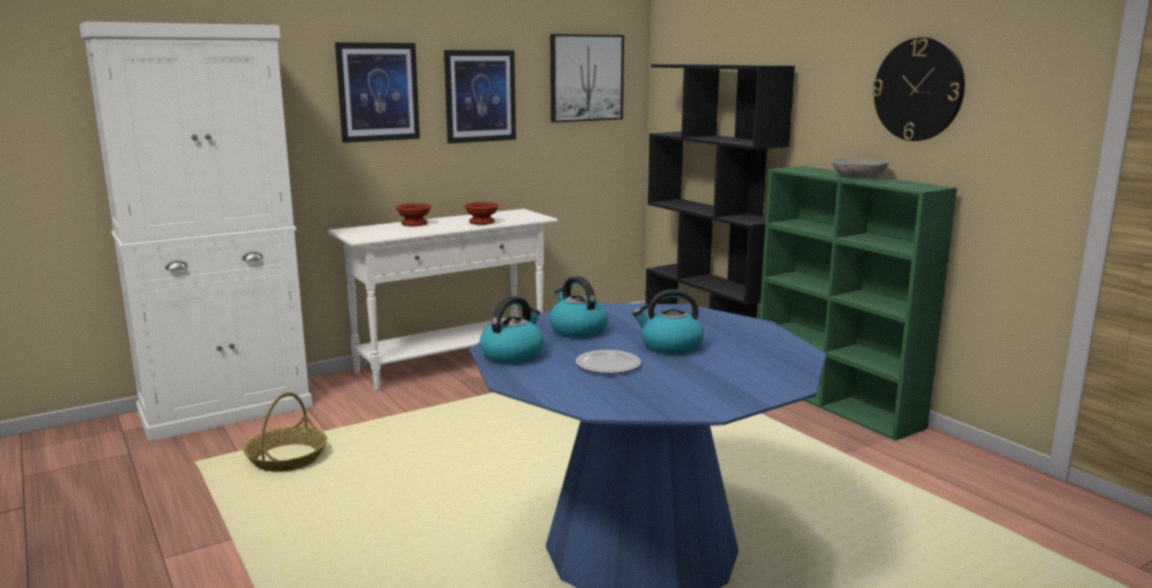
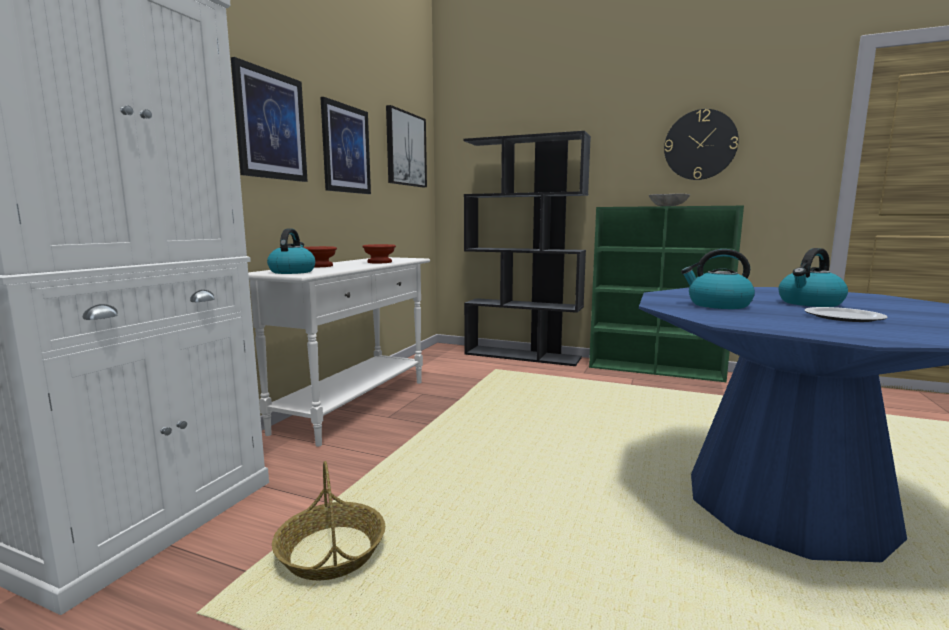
camera: 35 degrees left, 5 degrees down
(513, 355) = (764, 324): kettle -> kettle (292, 272)

